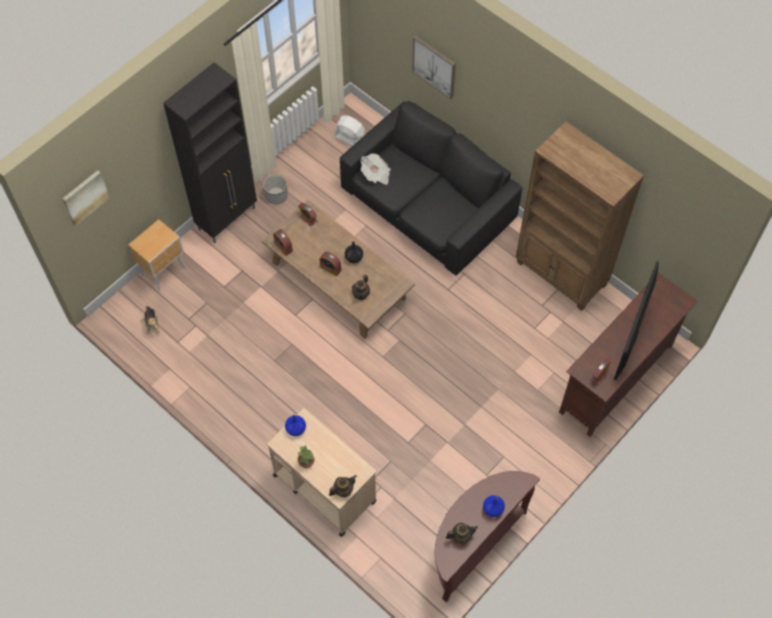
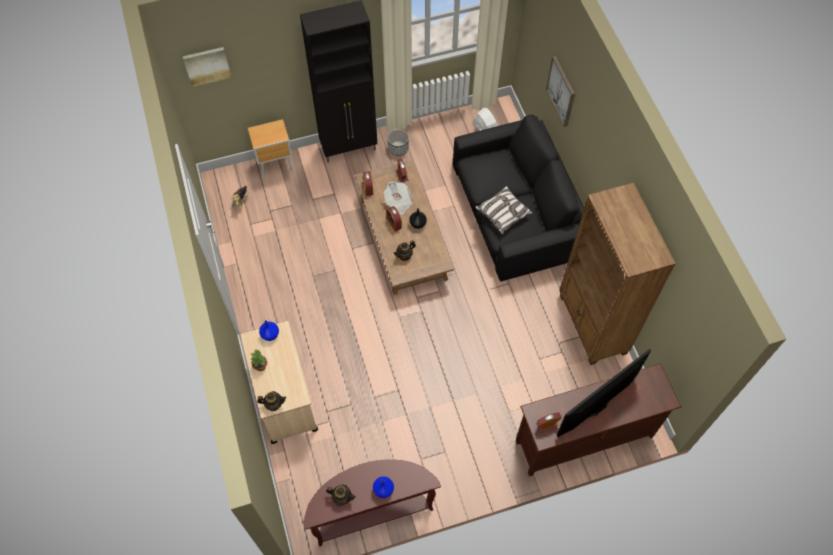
camera: 30 degrees right, 0 degrees up
(376, 174) = (478, 165): newspaper -> newspaper (398, 202)
(428, 209) = (503, 214): none -> pillow

